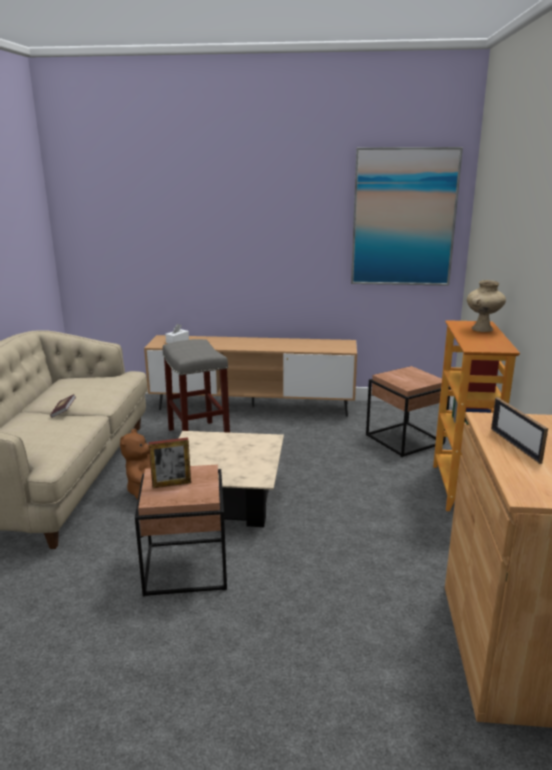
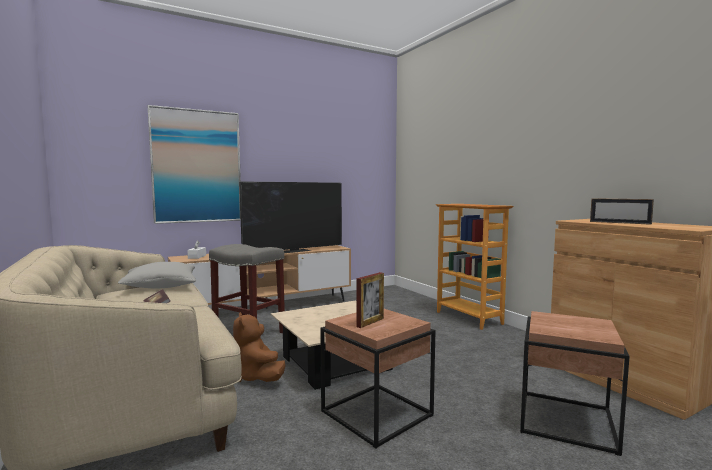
camera: 35 degrees left, 15 degrees down
(101, 381) = (160, 286): none -> grey pillow
(285, 347) = (295, 250): none -> television
(403, 218) = (359, 156): picture -> picture (197, 166)
(405, 439) = (399, 304): brown side table -> brown side table (567, 421)
(482, 329) = (466, 204): beige vase -> none

